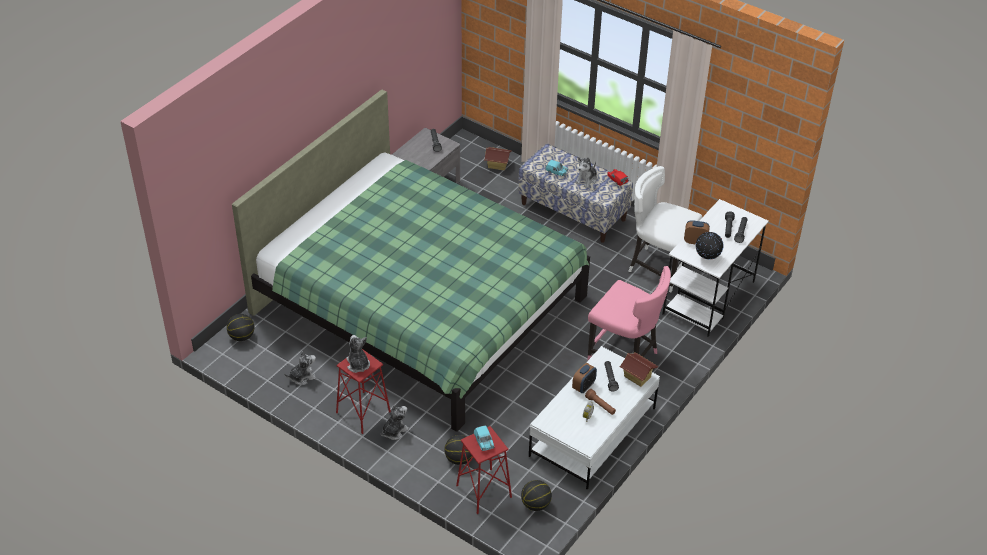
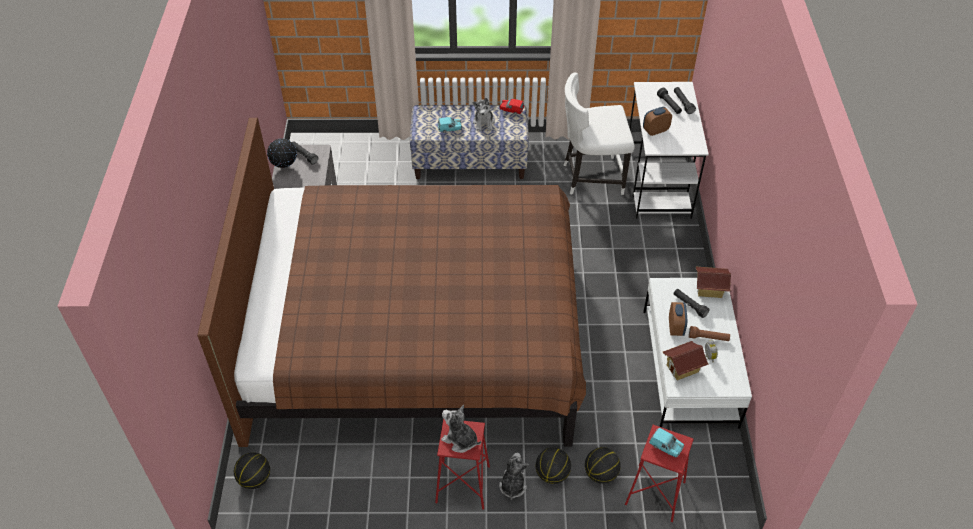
camera: 35 degrees left, 5 degrees up
(302, 377) = (363, 485): plush toy -> none
(420, 306) = (414, 334): green bed -> brown bed
(497, 165) = (358, 152): toy house -> toy house (682, 368)
(536, 504) = (712, 475): basketball -> basketball (552, 474)
(624, 356) = (643, 276): pink chair -> none
(707, 258) = (681, 141): globe -> globe (284, 166)

